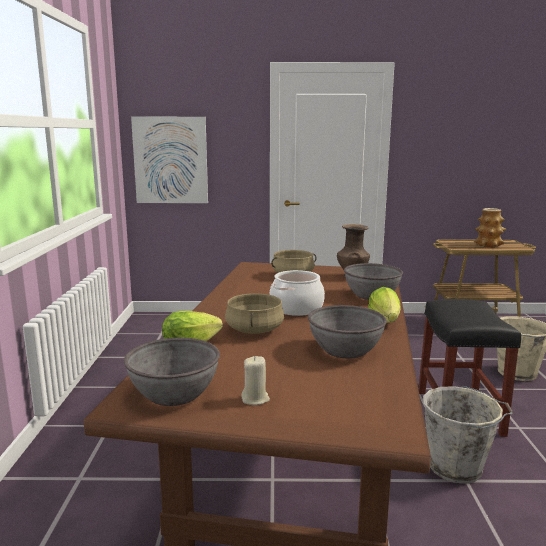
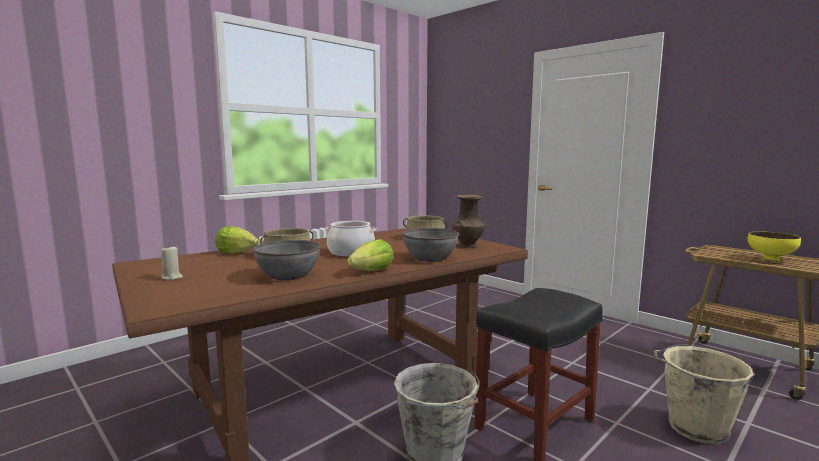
camera: 45 degrees right, 5 degrees down
(170, 160) = (456, 146): picture -> none
(174, 393) = (160, 265): grey bowl -> none
(488, 245) = (770, 260): vase -> yellow bowl

